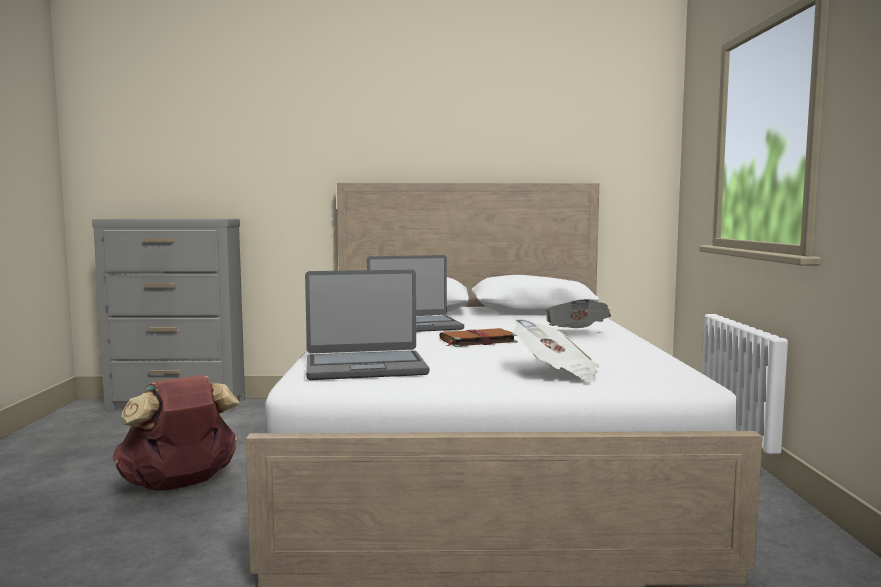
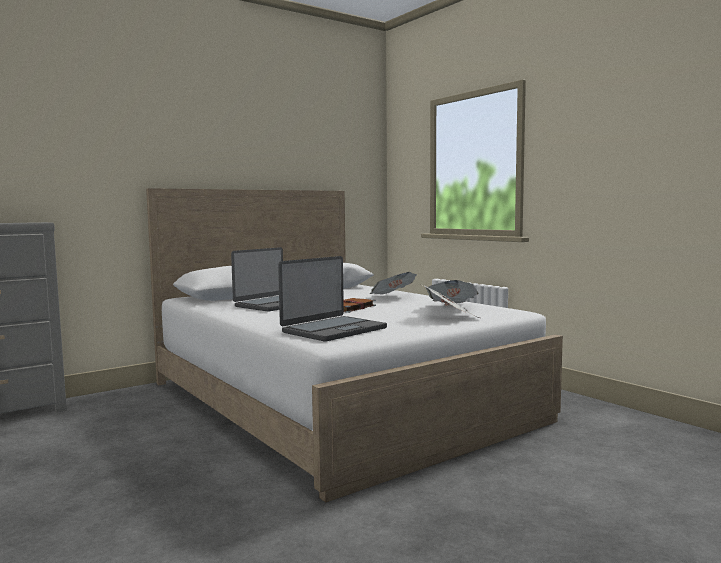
camera: 35 degrees left, 0 degrees up
(180, 485) = (132, 469): brown backpack -> none
(609, 359) = (452, 307): none -> newspaper

